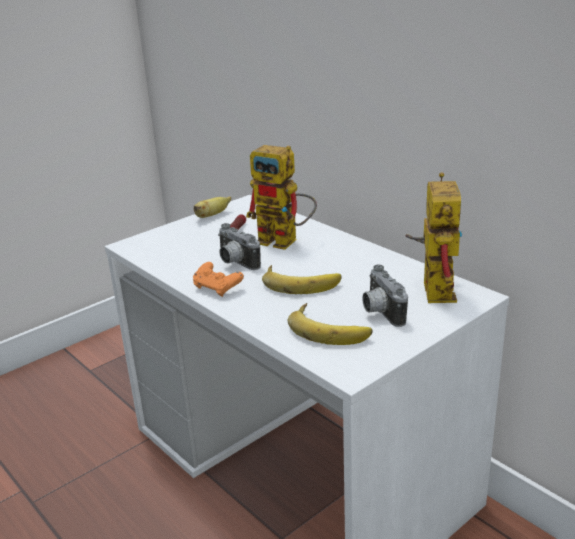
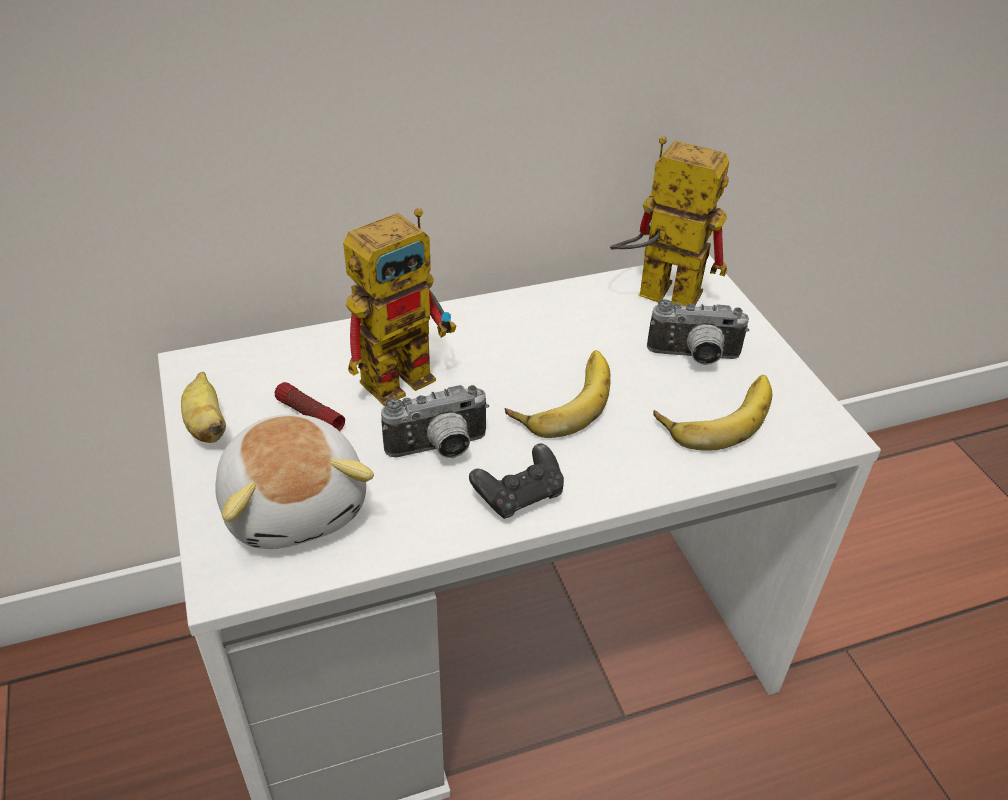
camera: 70 degrees left, 15 degrees up
(178, 244) = (296, 504): none -> plush toy
(217, 288) = (519, 495): orange game controller -> black game controller

